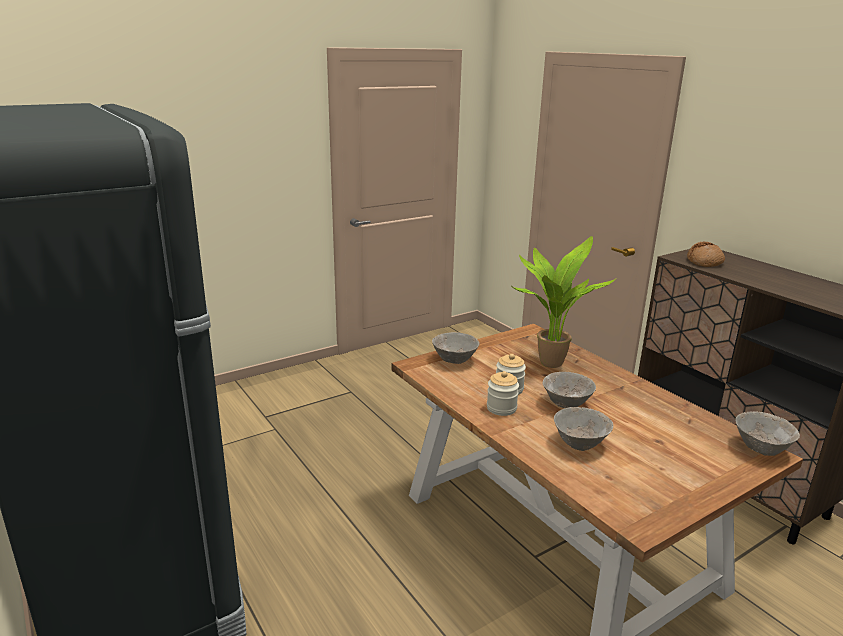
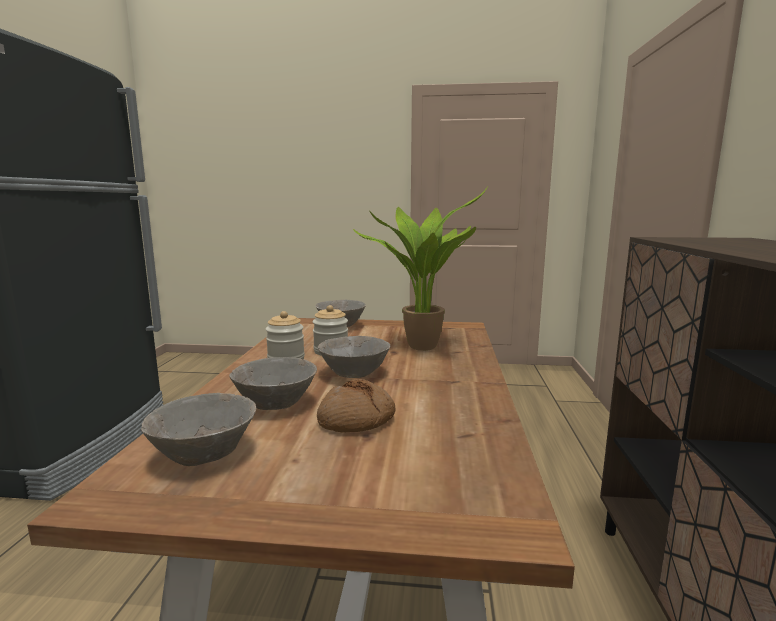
camera: 40 degrees right, 10 degrees down
(704, 262) = (697, 241): bread -> bread (356, 420)
(761, 448) = (513, 510): grey bowl -> grey bowl (206, 454)

